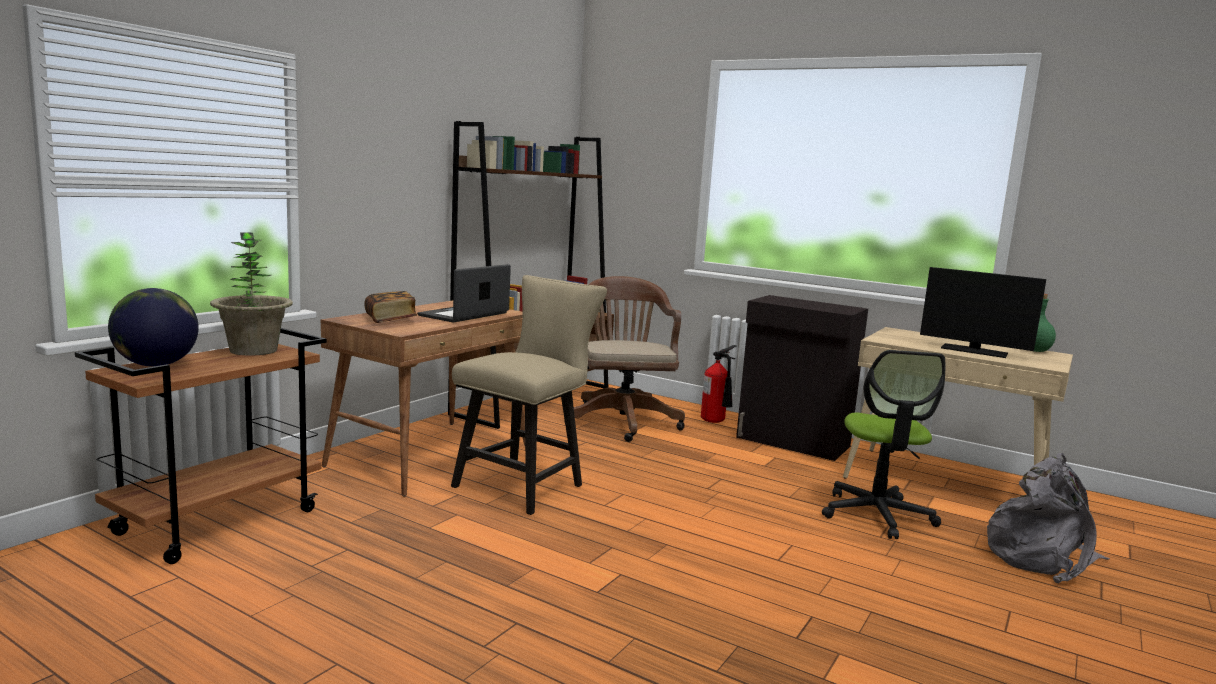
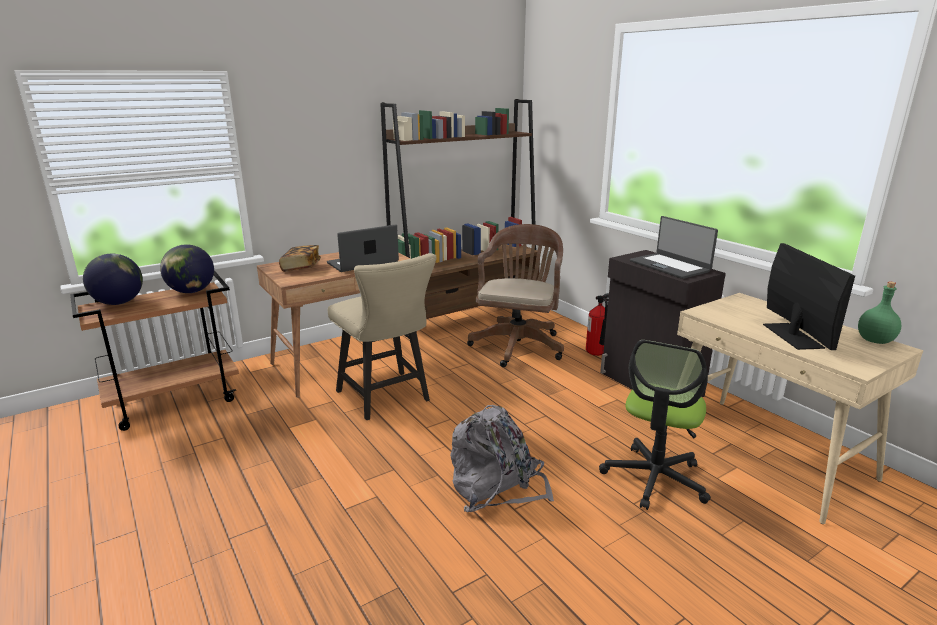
camera: 25 degrees right, 10 degrees up
(253, 350) = (191, 291): potted plant -> globe
(525, 484) = (387, 398): beige chair -> beige chair turned 90 degrees clockwise
(814, 305) = (670, 266): none -> laptop
(974, 351) = (792, 336): monitor -> monitor turned 150 degrees counterclockwise
(1041, 557) = (787, 563): grey backpack -> grey backpack (497, 487)

